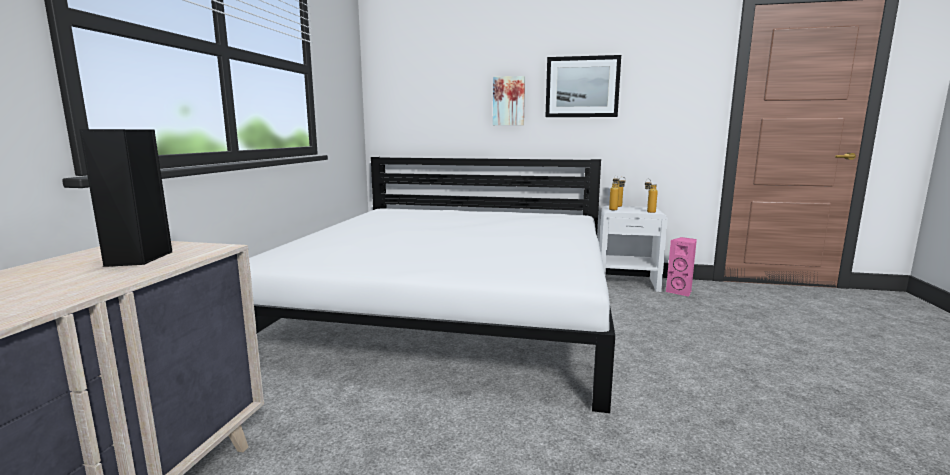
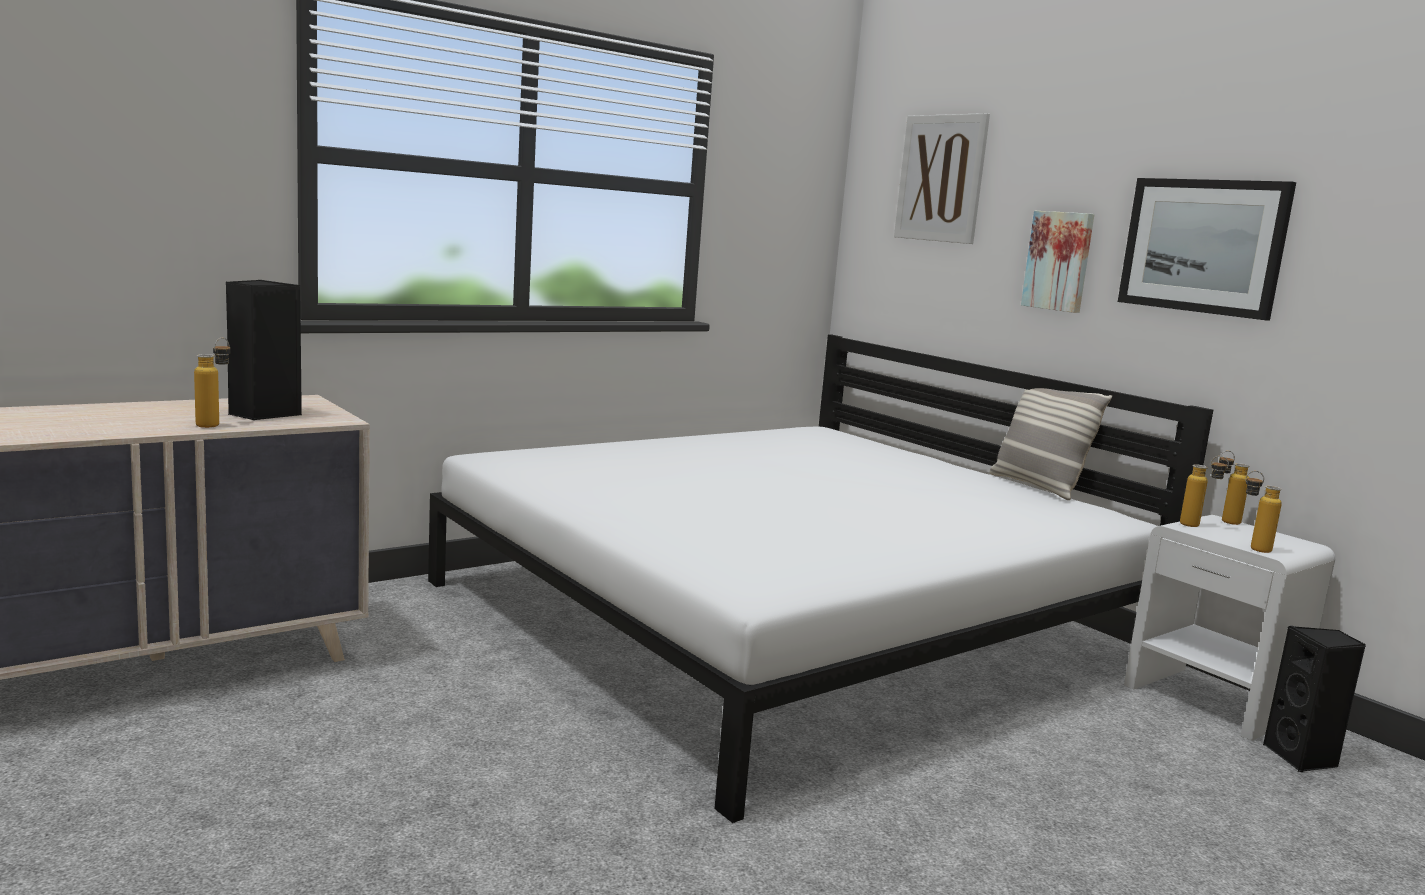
camera: 40 degrees right, 0 degrees up
(118, 276) = (215, 424): none -> bottle
(430, 63) = (941, 178): none -> picture
(522, 211) = (1037, 487): none -> pillow
(680, 292) = (1302, 758): pink speaker -> black speaker

